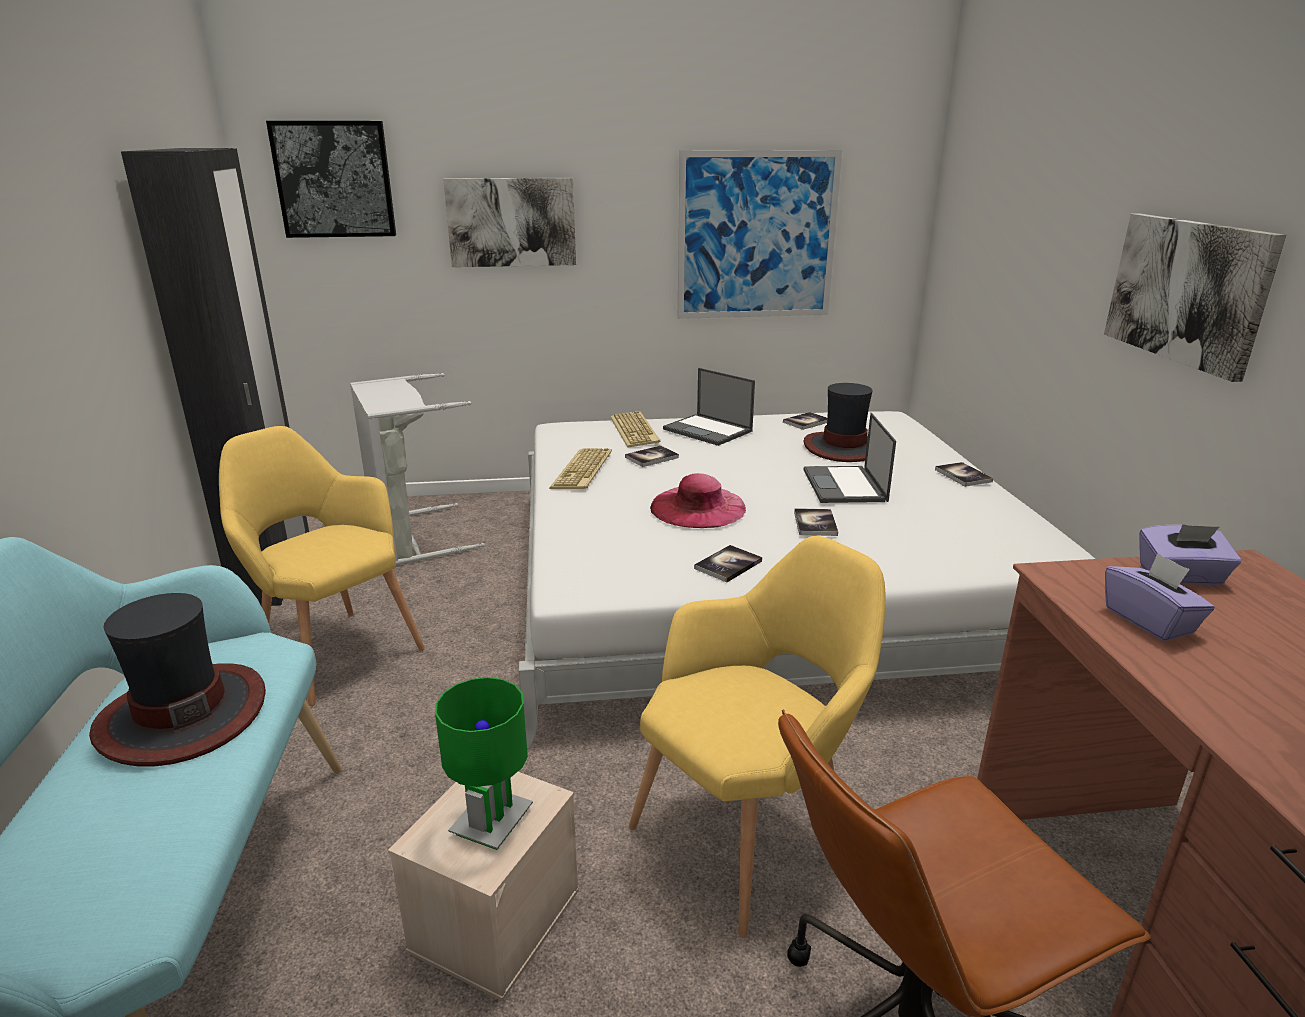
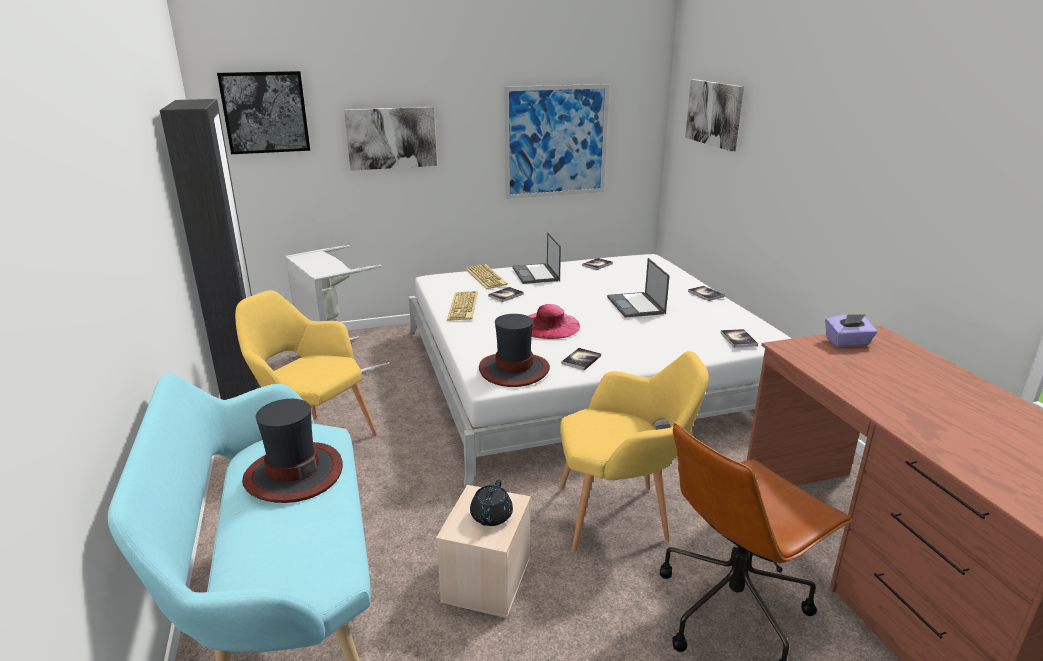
camera: 10 degrees left, 0 degrees up
(492, 823) = (491, 517): green table lamp -> black teapot
(708, 430) = (536, 274): laptop -> laptop turned 45 degrees clockwise
(752, 832) = (621, 515): yellow armchair -> yellow armchair turned 45 degrees clockwise
(815, 523) = (625, 330): book -> book (738, 339)
(844, 448) = (627, 281): hat -> hat (514, 370)
(1149, 621) = (836, 366): purple tissue box -> none
(1187, 291) = (834, 181): picture -> picture (714, 113)

